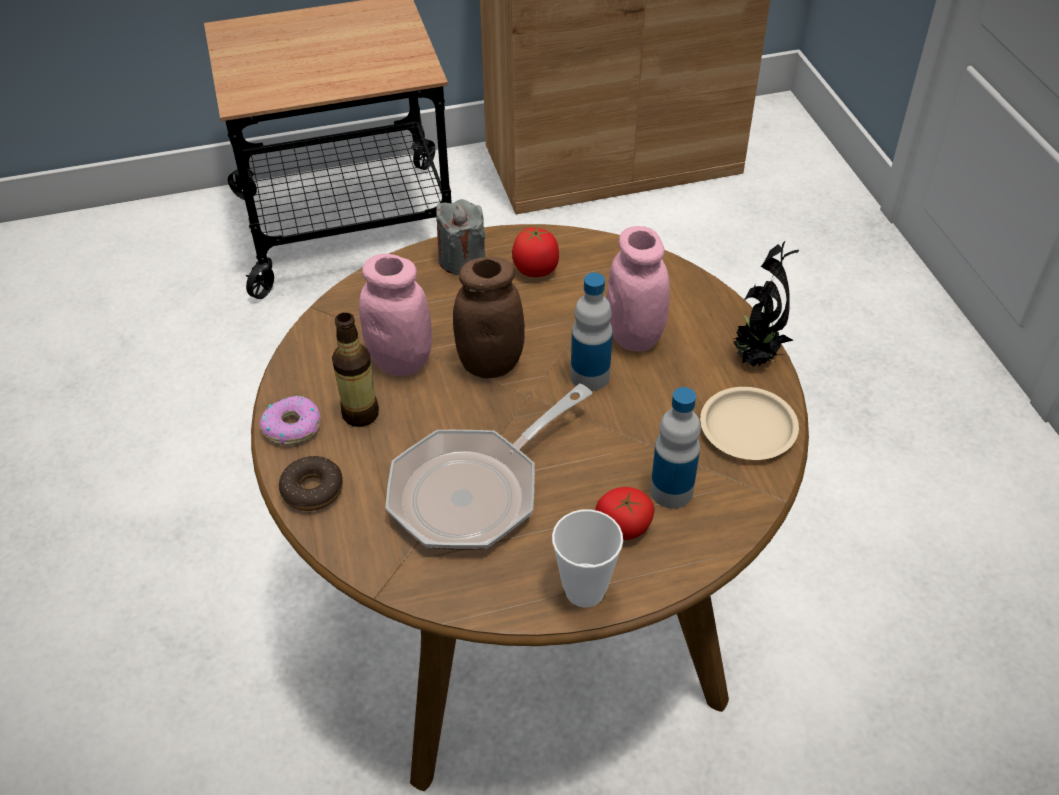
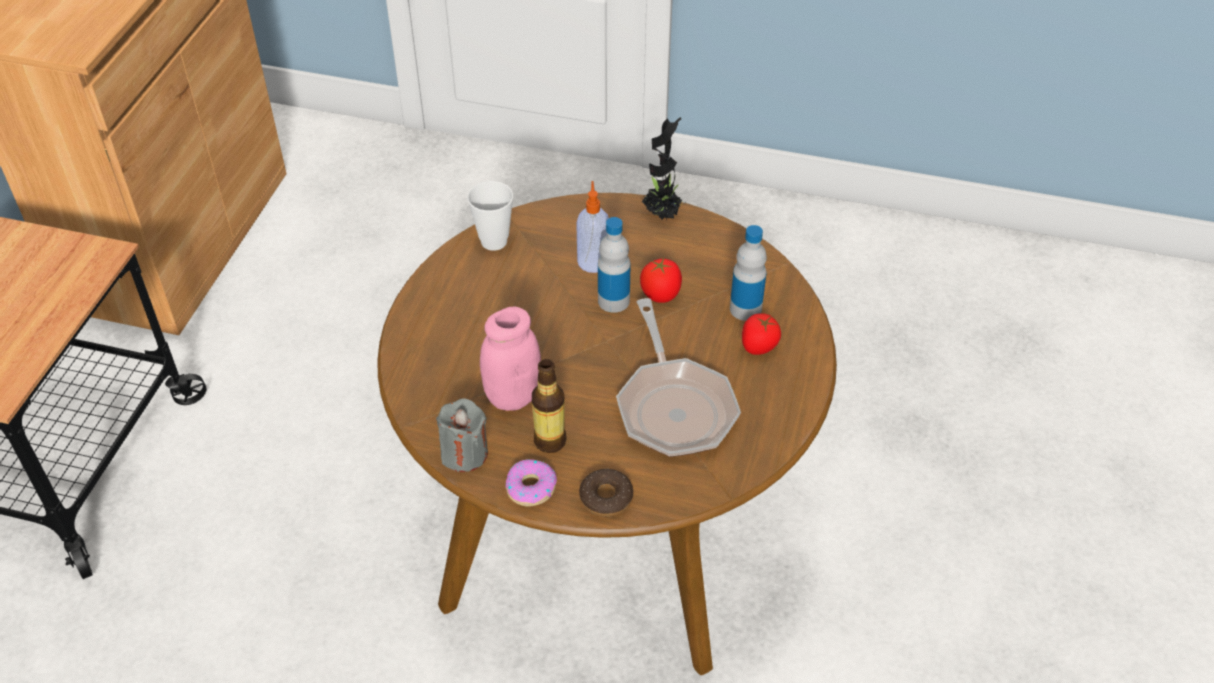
camera: 60 degrees left, 0 degrees up
(462, 259) = (429, 316): grey candle -> grey candle (464, 453)
(490, 364) = (557, 347): brown jar -> none
(536, 270) = (479, 280): tomato -> tomato (661, 294)
(584, 590) = (796, 387): cup -> cup (494, 241)
(634, 336) = (593, 261): pink jar -> soap dispenser
(747, 428) = (719, 248): beige plate -> none

